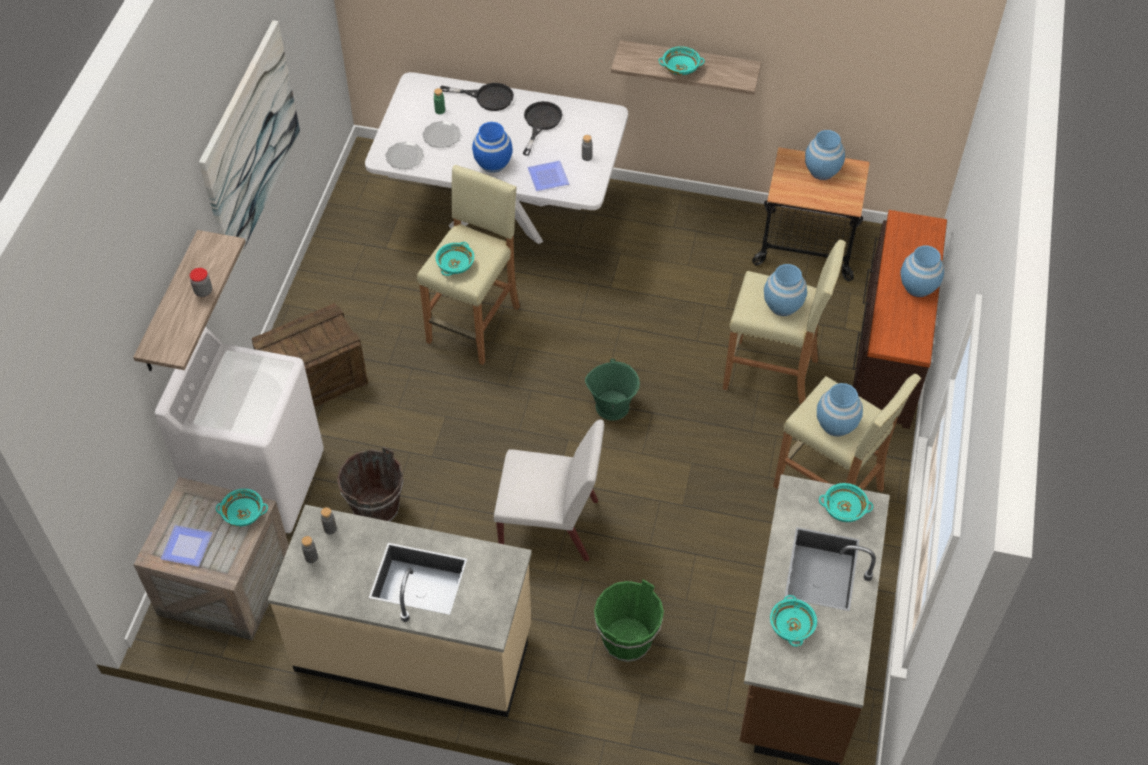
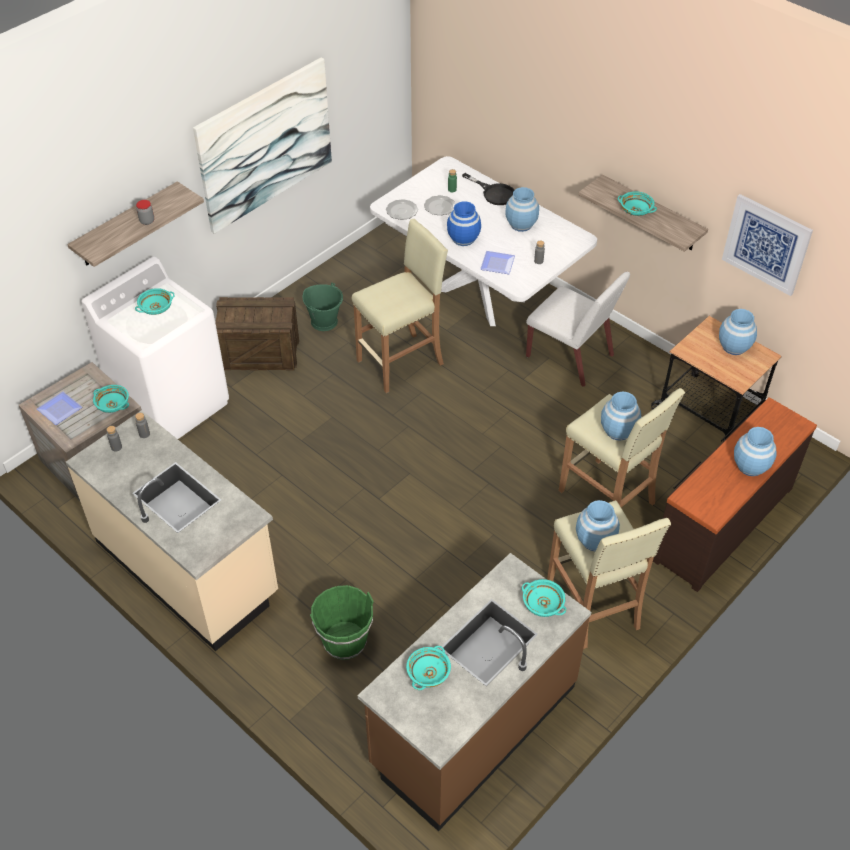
camera: 30 degrees right, 5 degrees down
(376, 507) = (236, 457): brown bucket -> none
(455, 265) = (383, 298): turquoise bowl -> turquoise bowl (156, 308)
(540, 123) = (521, 224): black frying pan -> blue vase
(550, 525) = (350, 529): white chair -> white chair (570, 356)
(612, 406) = (461, 464): green bucket -> green bucket (324, 321)
(833, 58) = (766, 244): none -> picture

